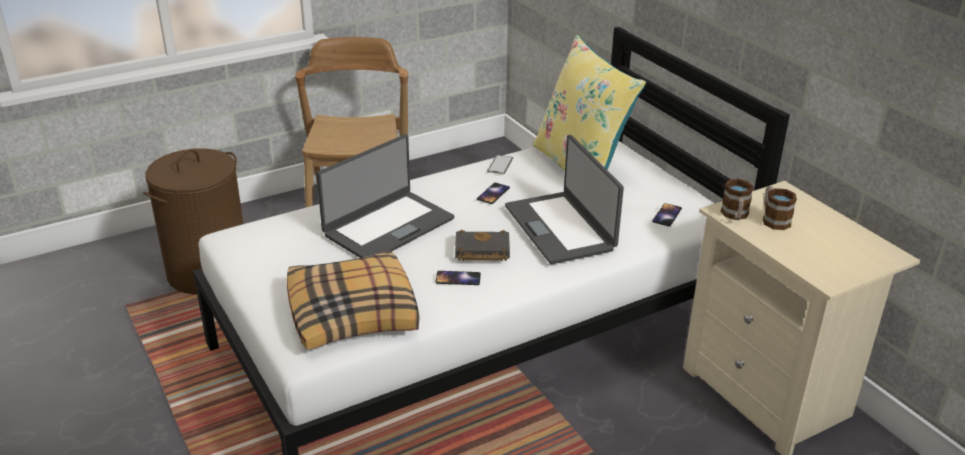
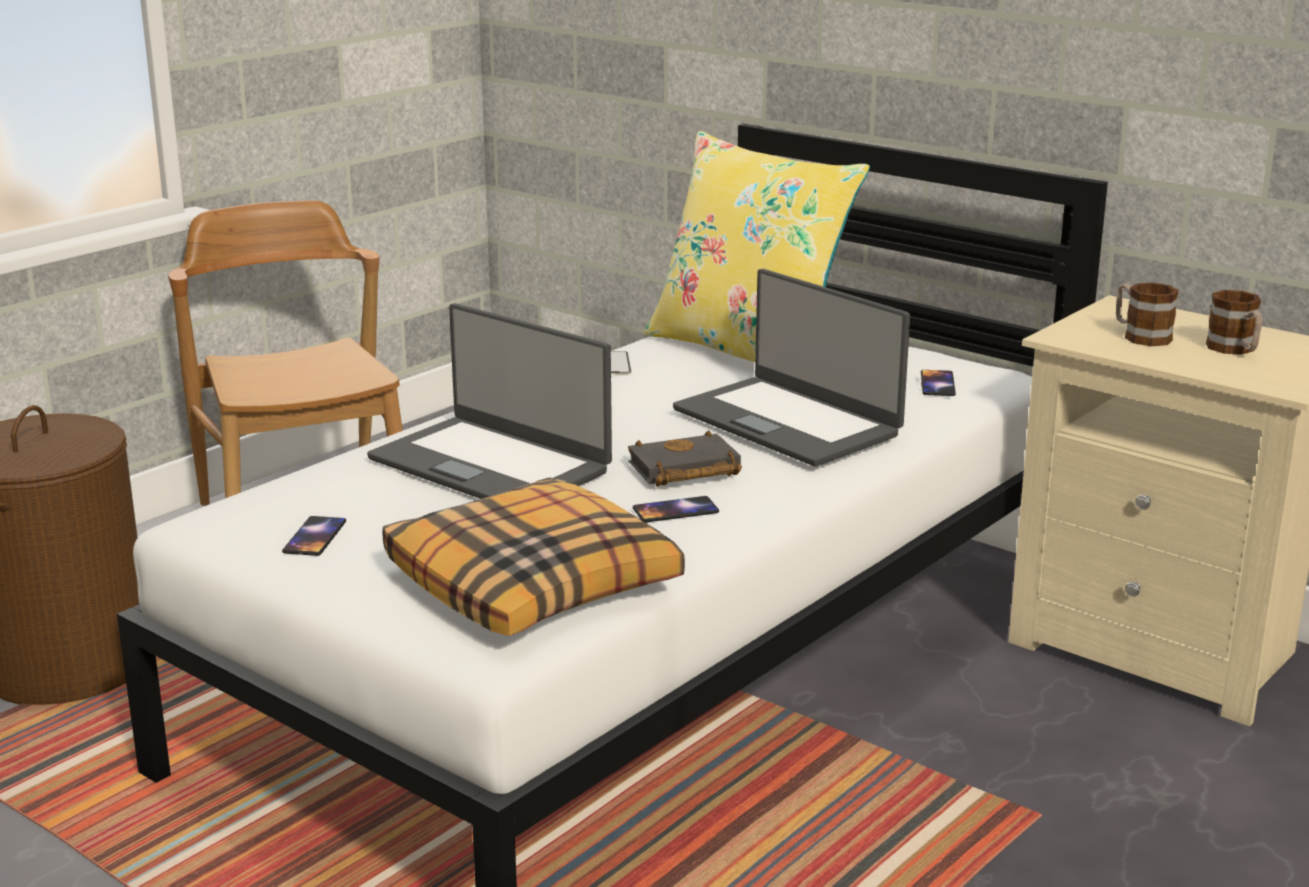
camera: 20 degrees left, 10 degrees down
(388, 226) = (491, 464): laptop -> laptop turned 105 degrees clockwise
(493, 193) = (636, 399): phone -> phone (315, 537)
(735, 216) = (1082, 339): mug -> mug (1235, 350)

